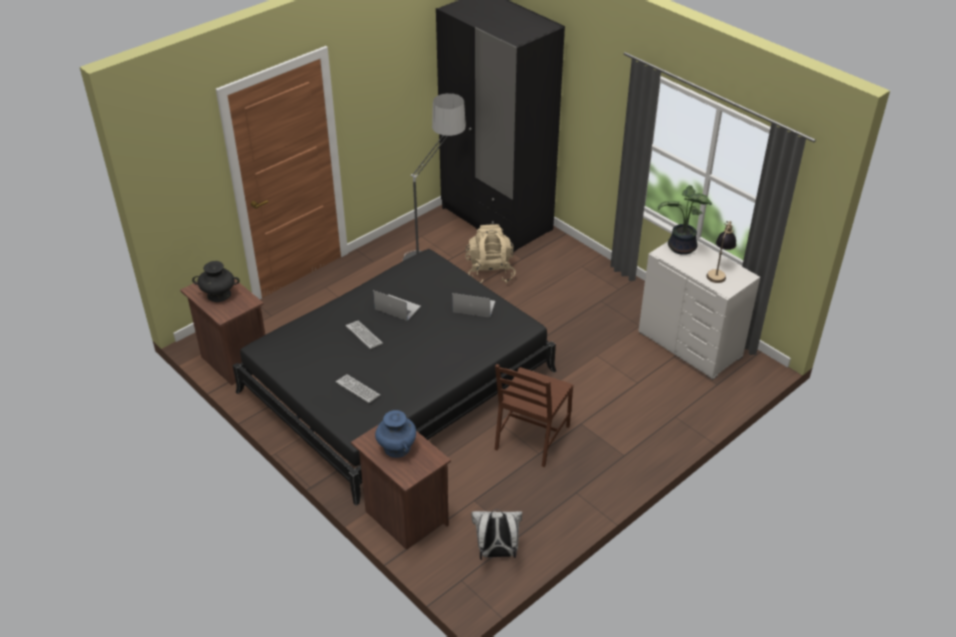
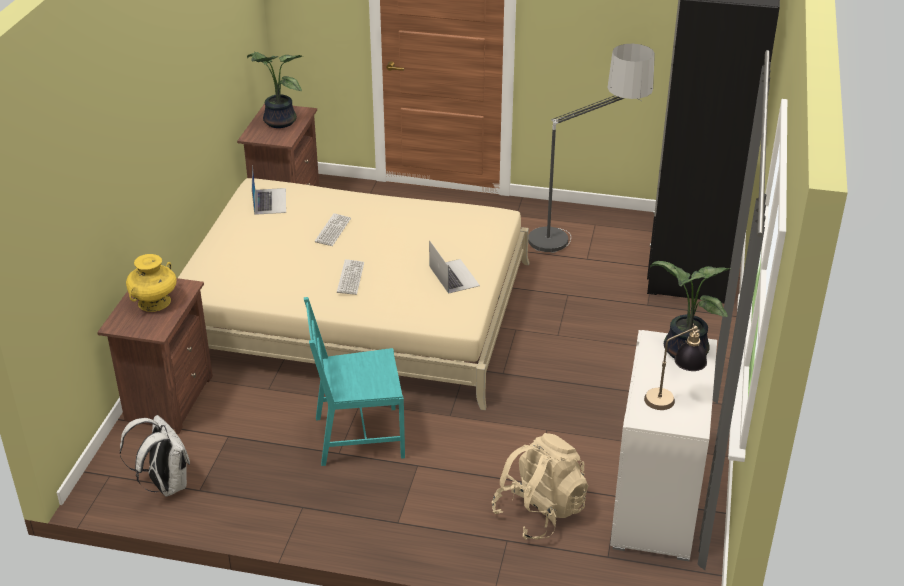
camera: 55 degrees right, 5 degrees down
(218, 294) = (277, 122): black vase -> potted plant
(358, 389) = (251, 261): keyboard -> keyboard (350, 278)
(397, 307) = (396, 231): laptop -> laptop (270, 201)
(397, 447) = (154, 302): blue vase -> yellow vase
(398, 381) = (354, 310): black bed -> beige bed
(490, 272) = (595, 293): beige backpack -> beige backpack (539, 512)
(531, 437) = (358, 437): brown chair -> turquoise chair

